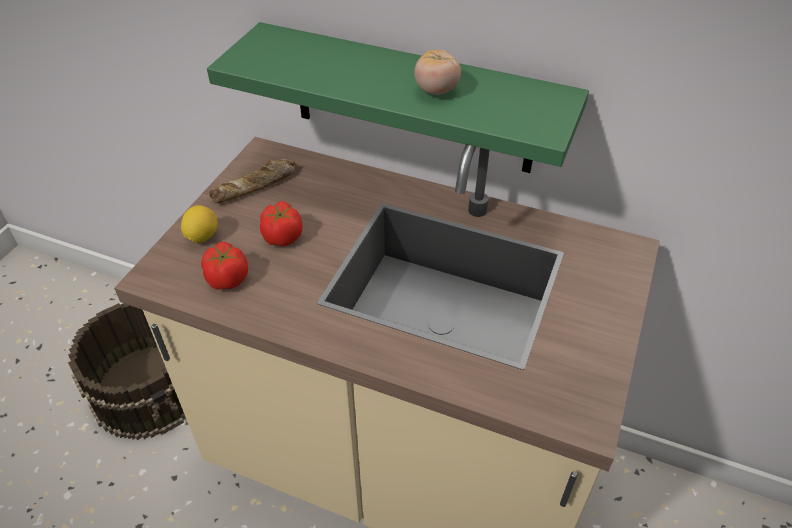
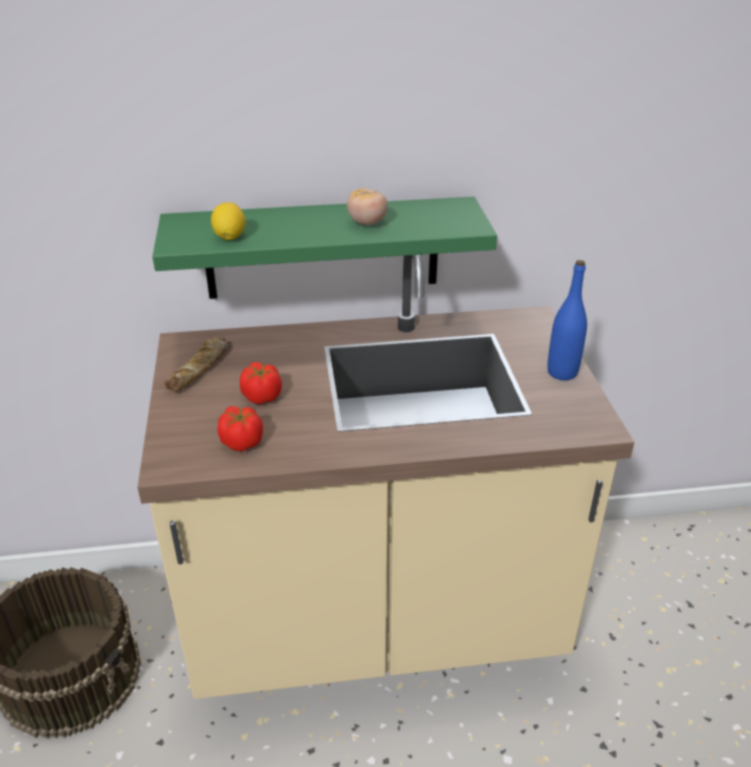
camera: 30 degrees left, 10 degrees down
(202, 236) = (186, 421): lemon -> lemon (230, 237)
(601, 331) = (562, 372): none -> blue bottle

